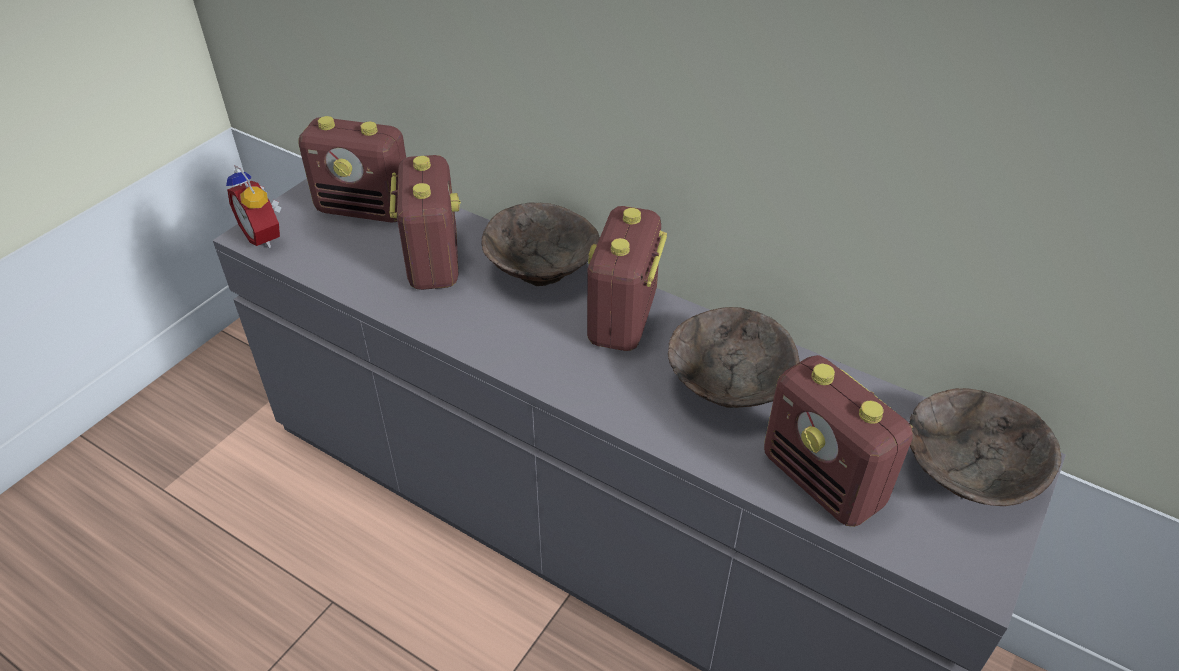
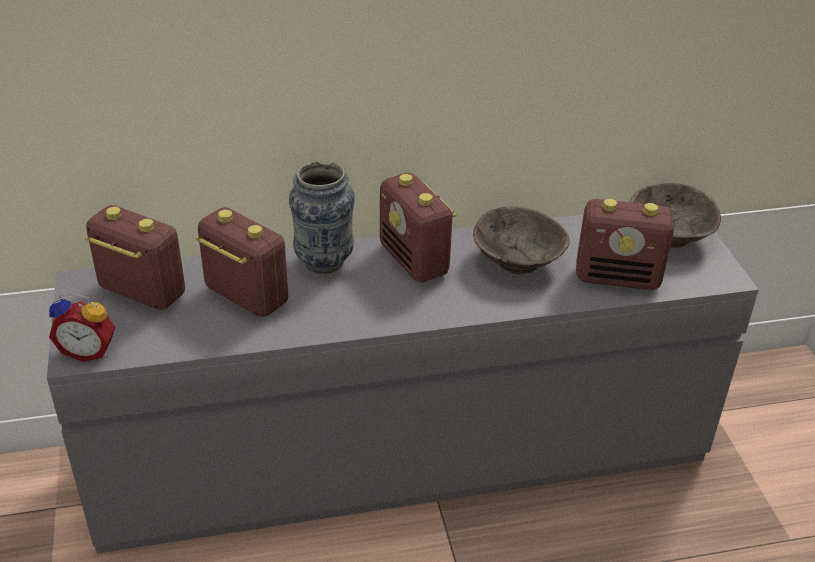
camera: 45 degrees left, 5 degrees down
(366, 209) = (141, 291): radio -> radio turned 120 degrees counterclockwise
(539, 270) = (324, 262): brown bowl -> vase

